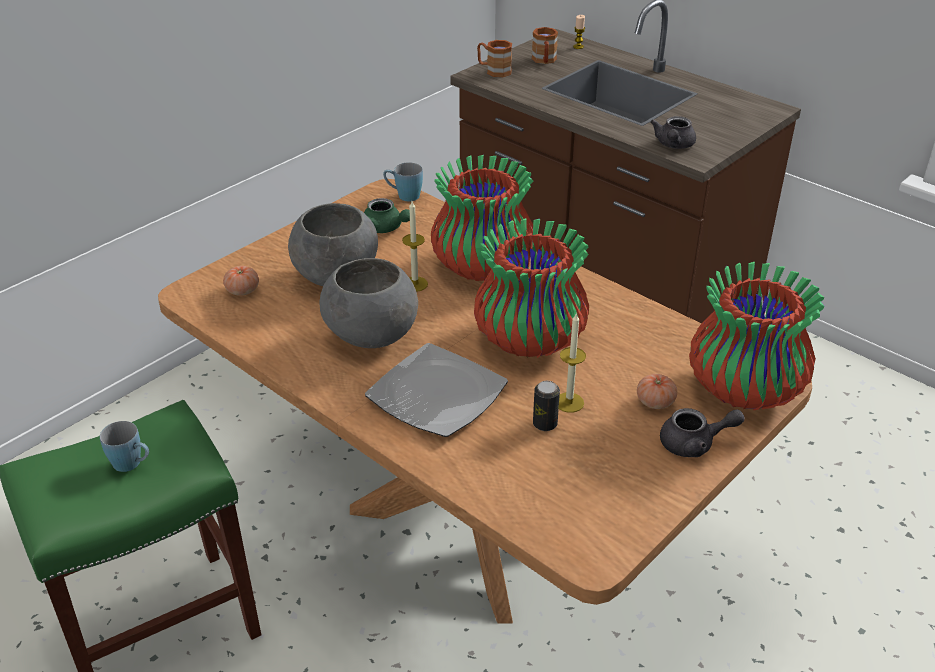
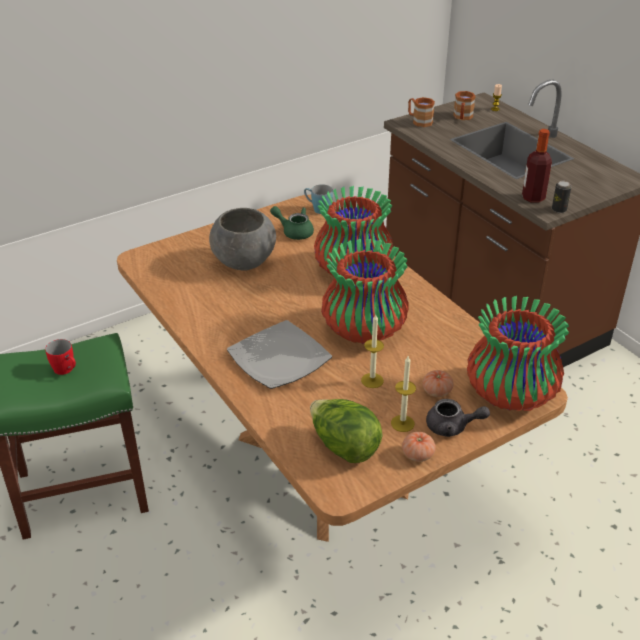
camera: 15 degrees right, 0 degrees up
(132, 464) = (66, 370): blue mug -> red mug
(242, 290) = (175, 262): tomato -> tomato (417, 455)
(371, 336) = (251, 309): grey bowl -> none
(385, 228) = (294, 232): green teapot -> green teapot turned 150 degrees clockwise
(415, 284) = (298, 276): candle -> candle (402, 423)
(545, 424) = (347, 392): can -> can (559, 209)
(572, 496) = (344, 447): none -> lettuce
(673, 145) = (533, 198): grey teapot -> bottle

